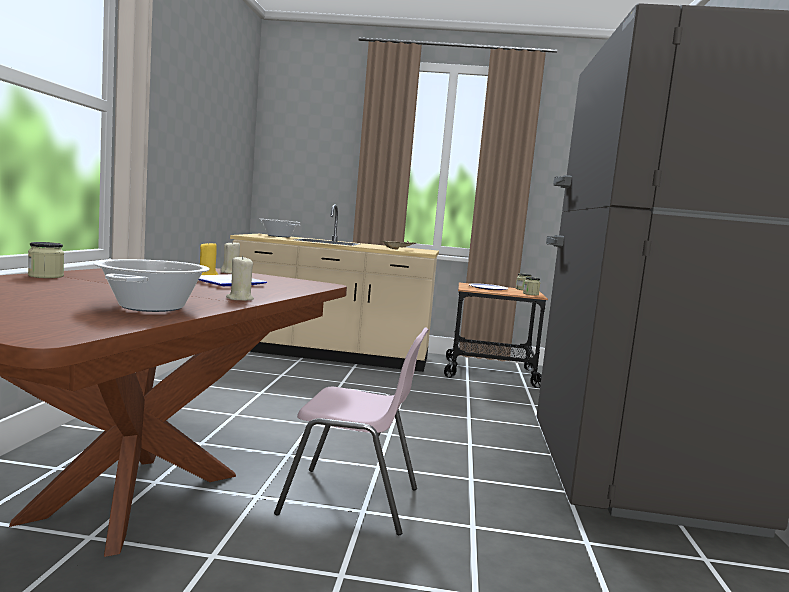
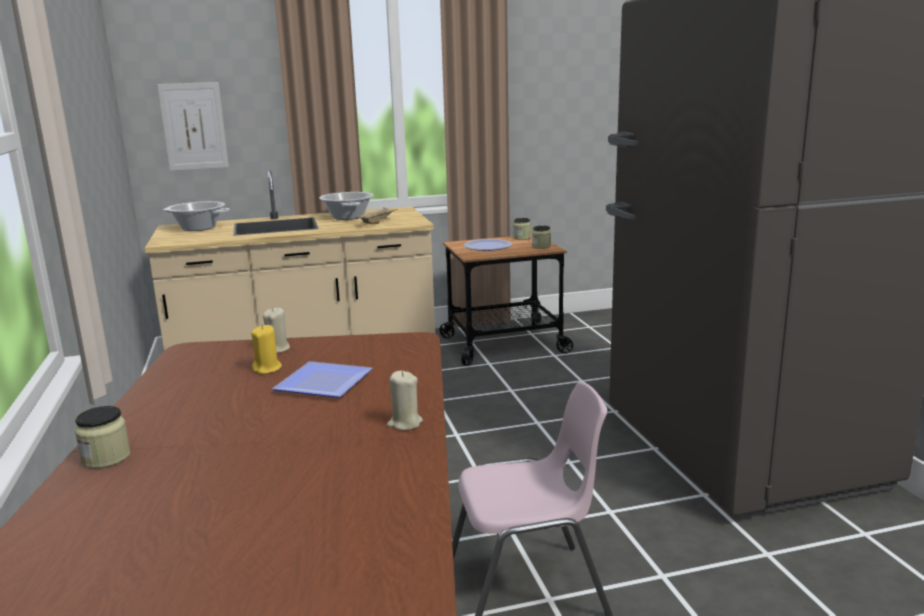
camera: 20 degrees left, 10 degrees up
(152, 307) = (365, 491): cooking pot -> cooking pot (348, 217)
(298, 171) = (194, 126): none -> picture

